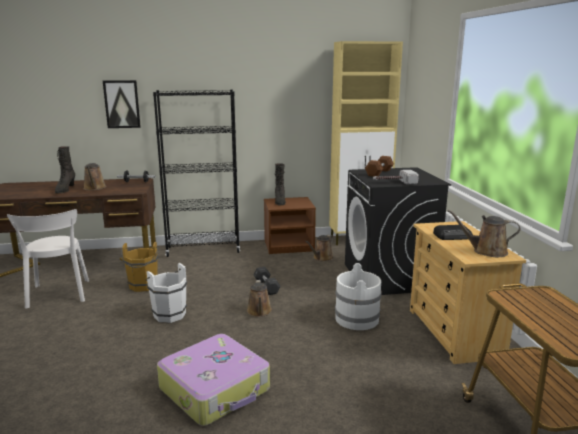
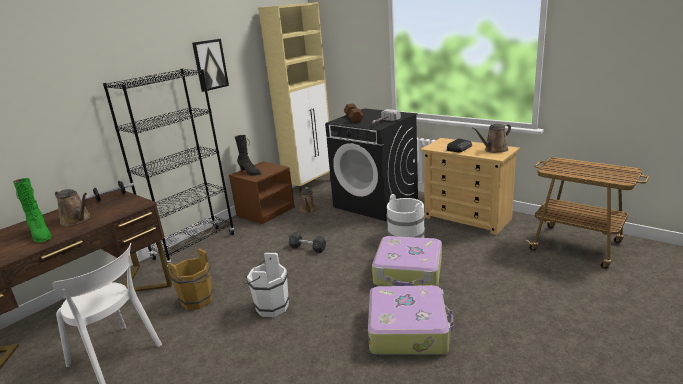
camera: 40 degrees left, 5 degrees up
(65, 190) = (41, 235): black boot -> green boot
(122, 104) = (60, 108): picture -> picture (210, 65)
(259, 312) = (337, 267): brown watering can -> none
(302, 347) = (408, 272): none -> suitcase

